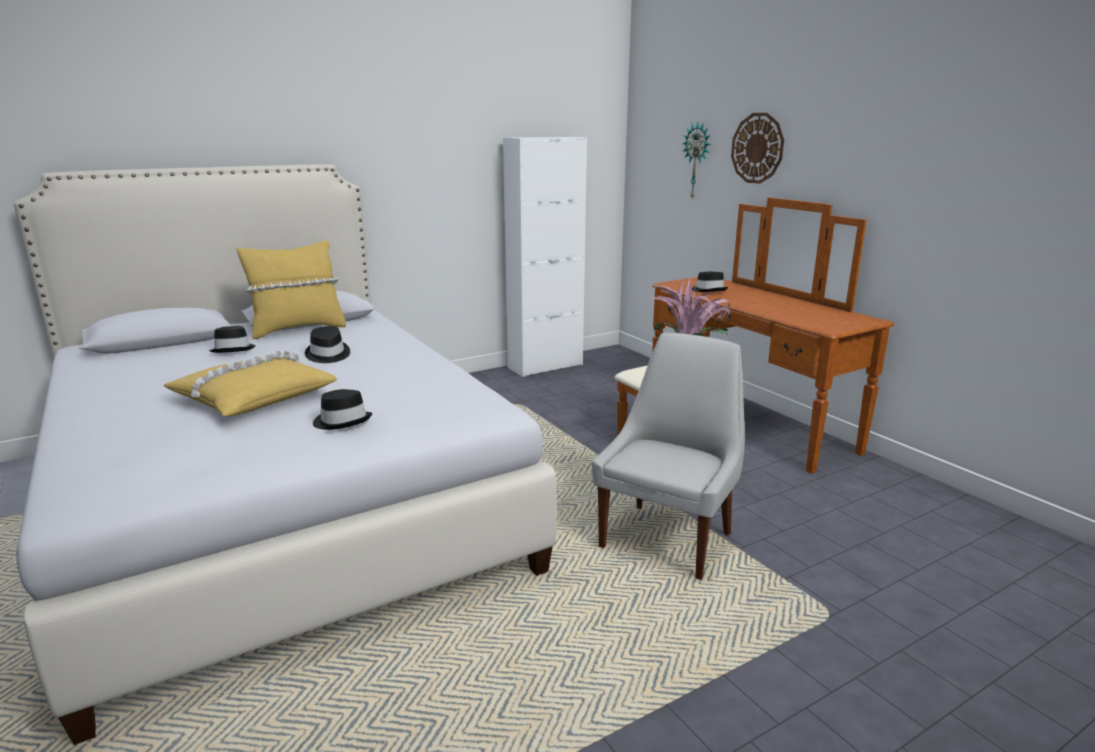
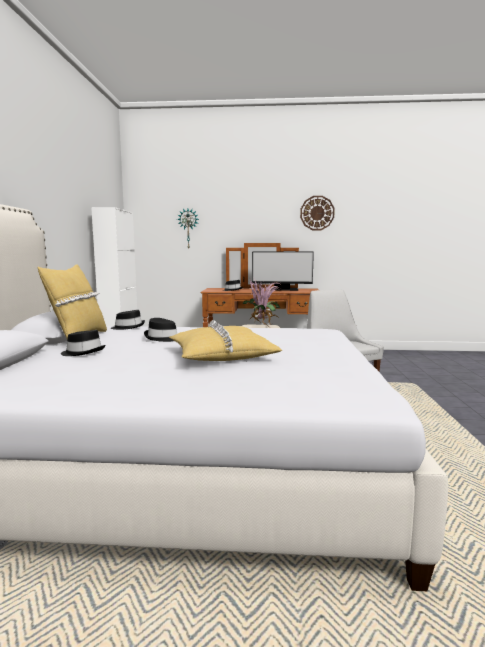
camera: 55 degrees left, 10 degrees down
(342, 421) = (298, 346): black hat -> black hat (128, 327)
(757, 148) = (230, 220): wall clock -> wall clock (317, 213)
(797, 308) = (282, 289): none -> monitor

